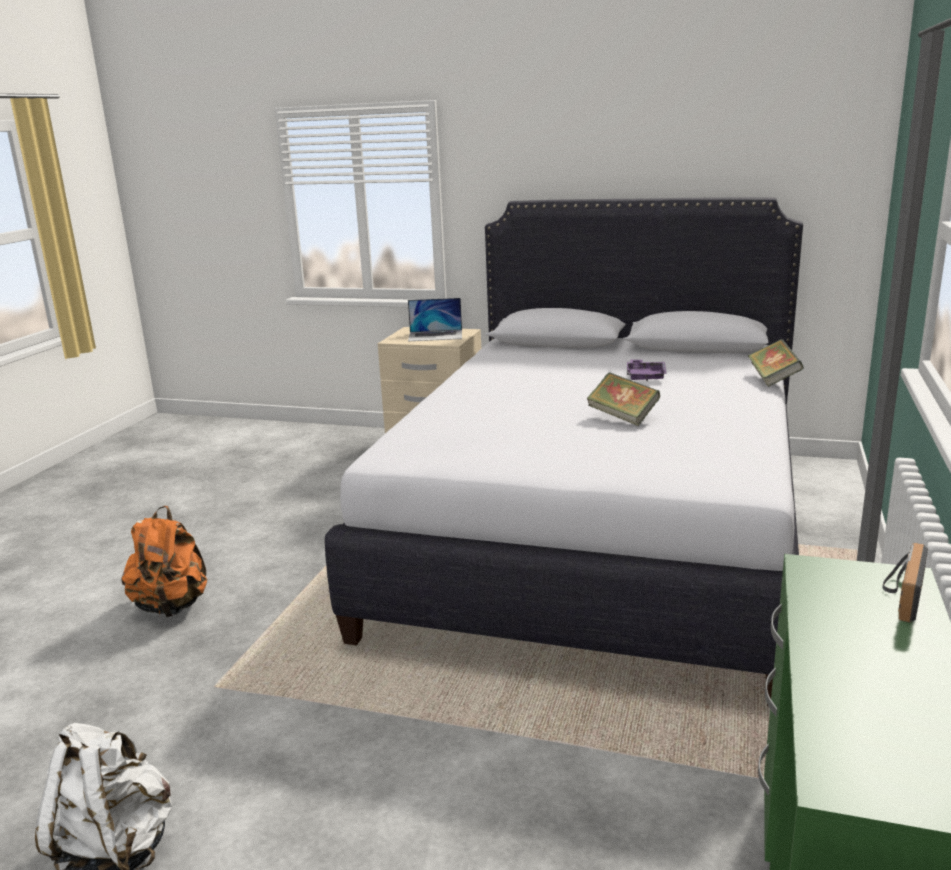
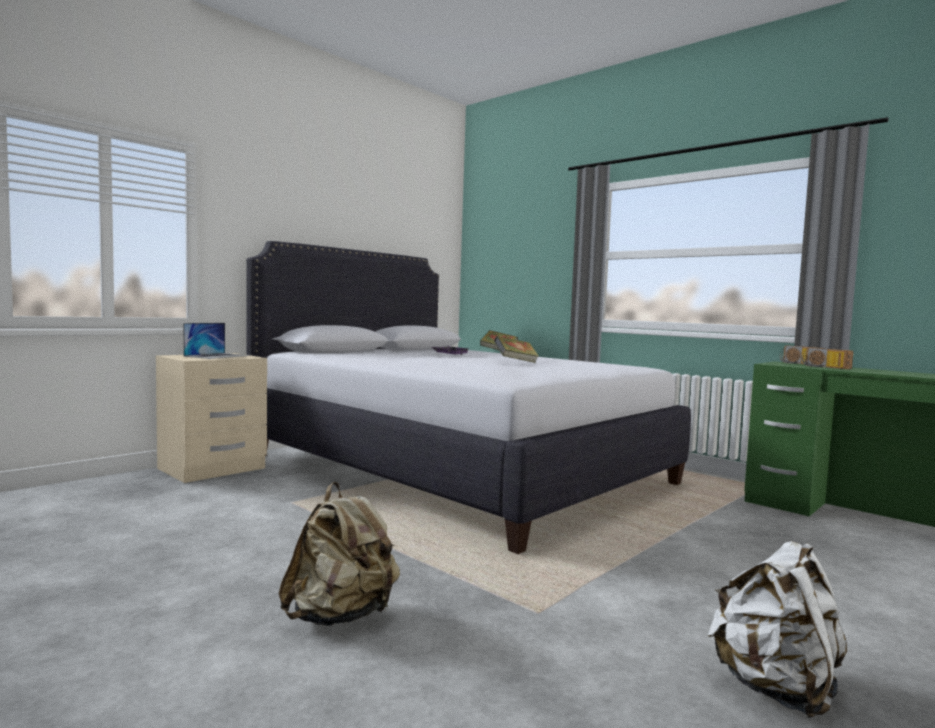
camera: 65 degrees left, 15 degrees down
(172, 606) = (341, 616): orange backpack -> beige backpack
(854, 623) = (824, 367): none -> radio

